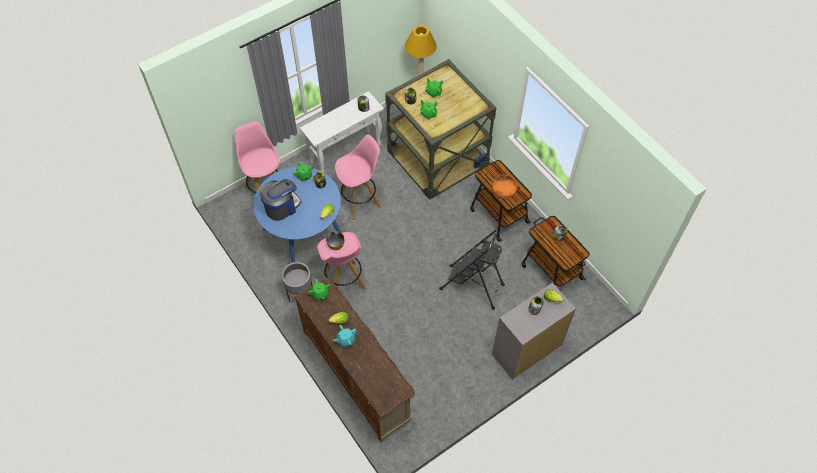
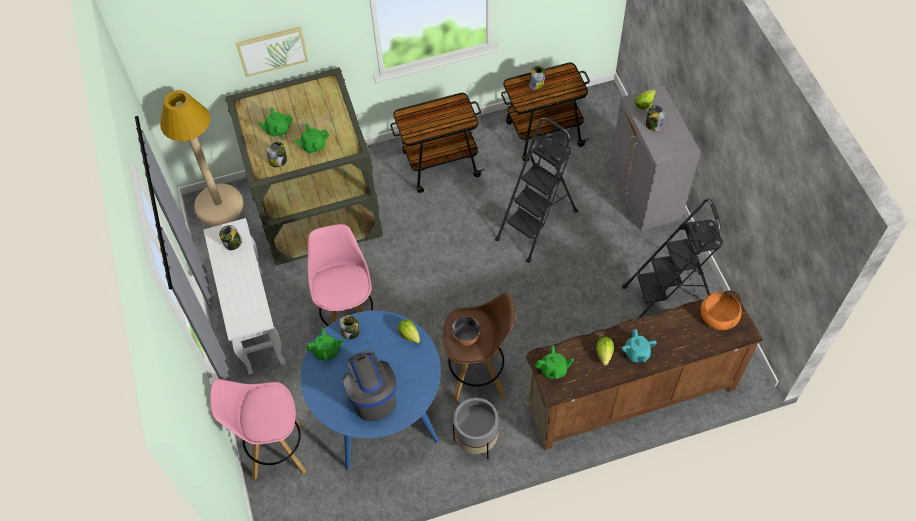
camera: 70 degrees left, 0 degrees up
(344, 281) = (478, 376): pink stool -> brown stool
(442, 385) = (670, 297): none -> step ladder
(475, 61) = (272, 50): none -> picture
(504, 190) = (445, 119): orange bowl -> orange bowl (718, 316)

